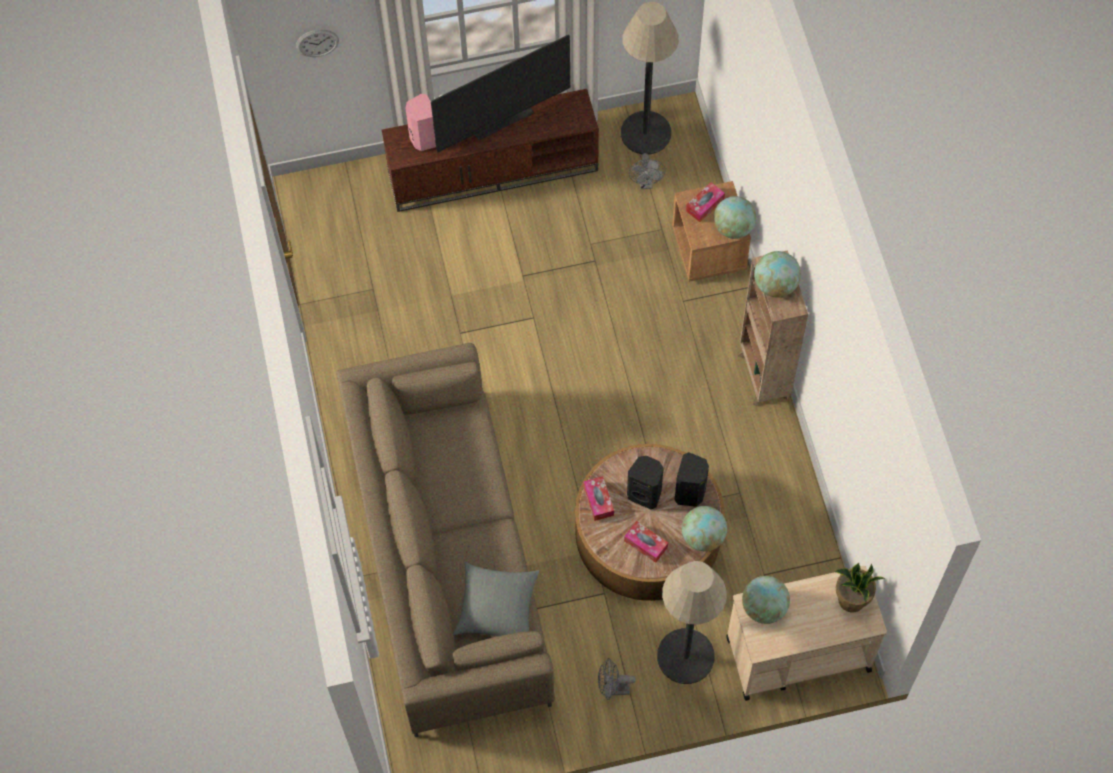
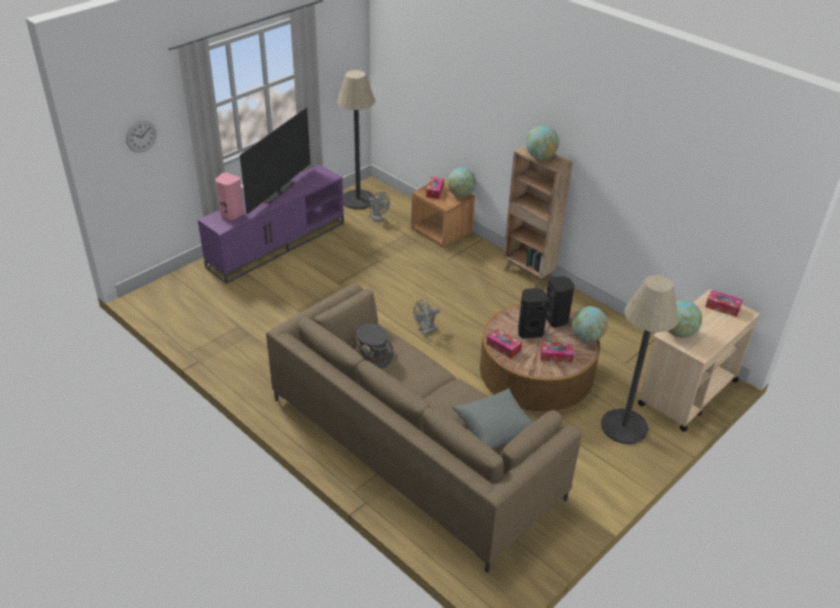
camera: 35 degrees left, 25 degrees down
(443, 442) = (372, 354): none -> grey hat
(494, 170) = (277, 244): brown tv stand -> purple tv stand
(613, 689) = (597, 468): grey fan -> grey fan (425, 331)
(851, 600) = (722, 307): potted plant -> tissue box

